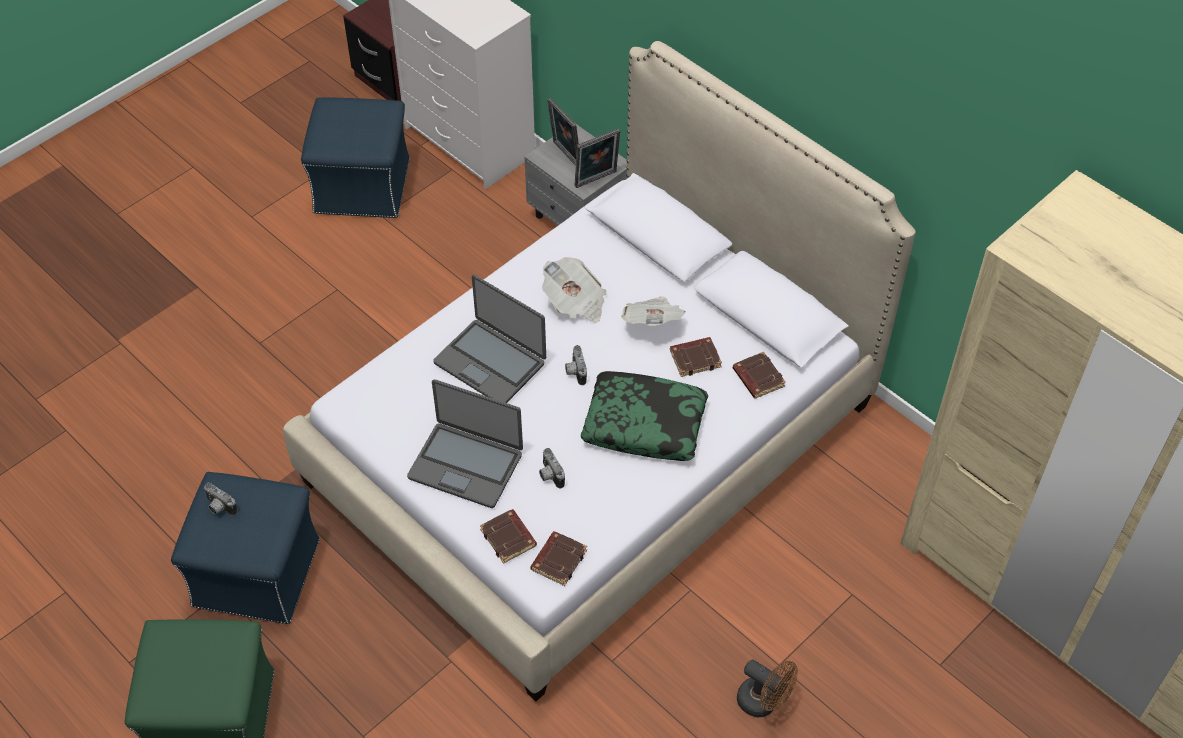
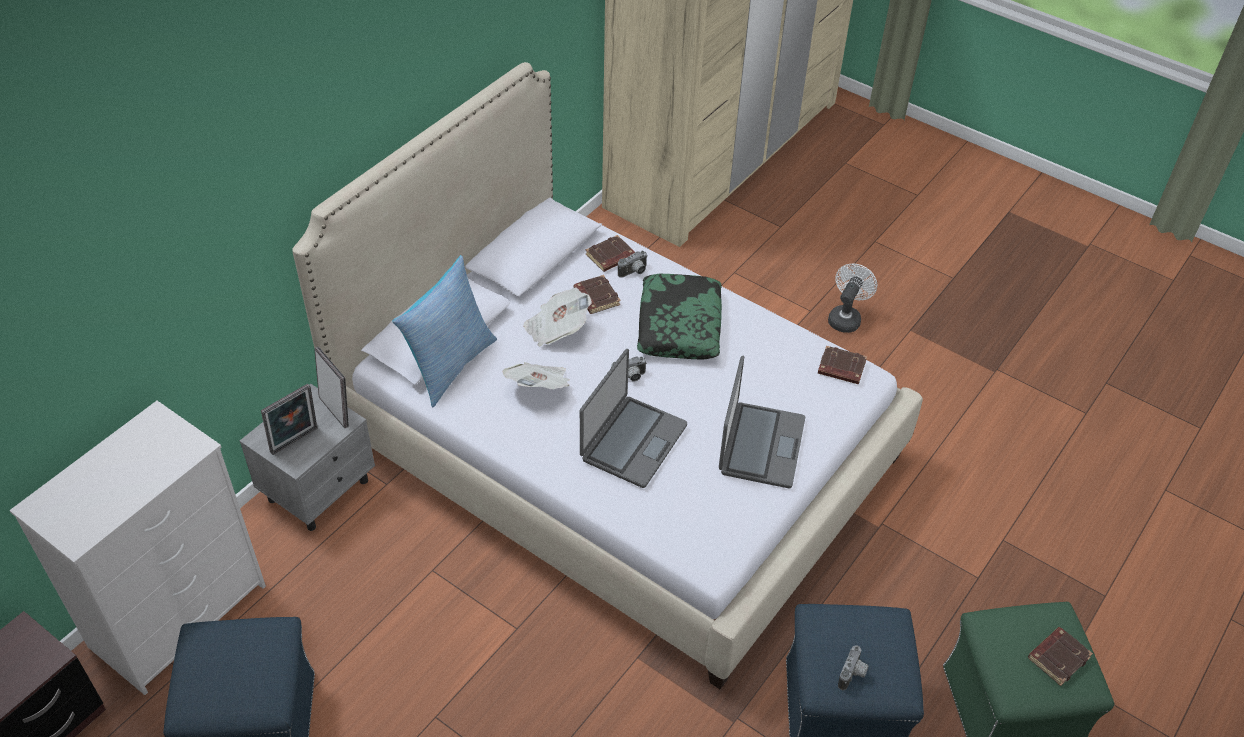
camera: 100 degrees left, 5 degrees down
(509, 538) = (831, 403): brown book -> brown book (1058, 657)
(549, 475) = (754, 384): camera -> camera (634, 272)
(615, 240) = (449, 365): none -> pillow
(764, 702) = (846, 318): brown fan -> white fan

